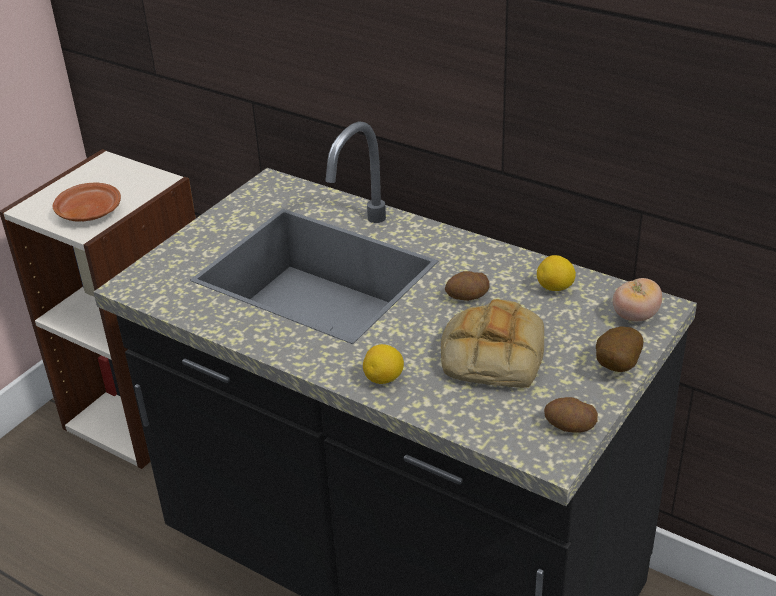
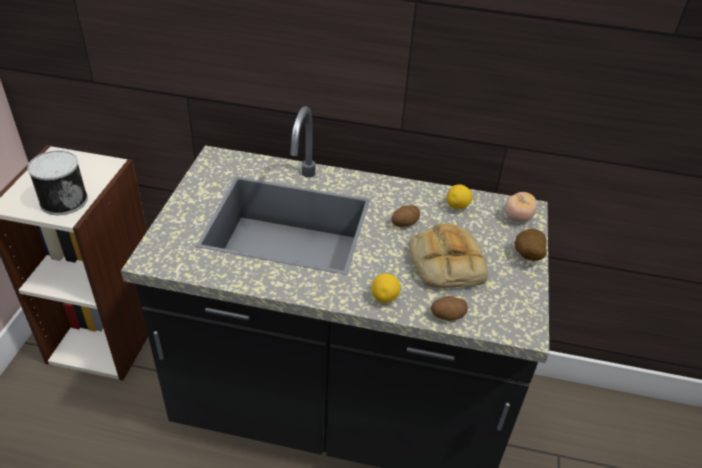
camera: 25 degrees left, 5 degrees up
(89, 212) = (63, 200): brown plate -> can
(569, 427) = (524, 306): potato -> potato (448, 316)

